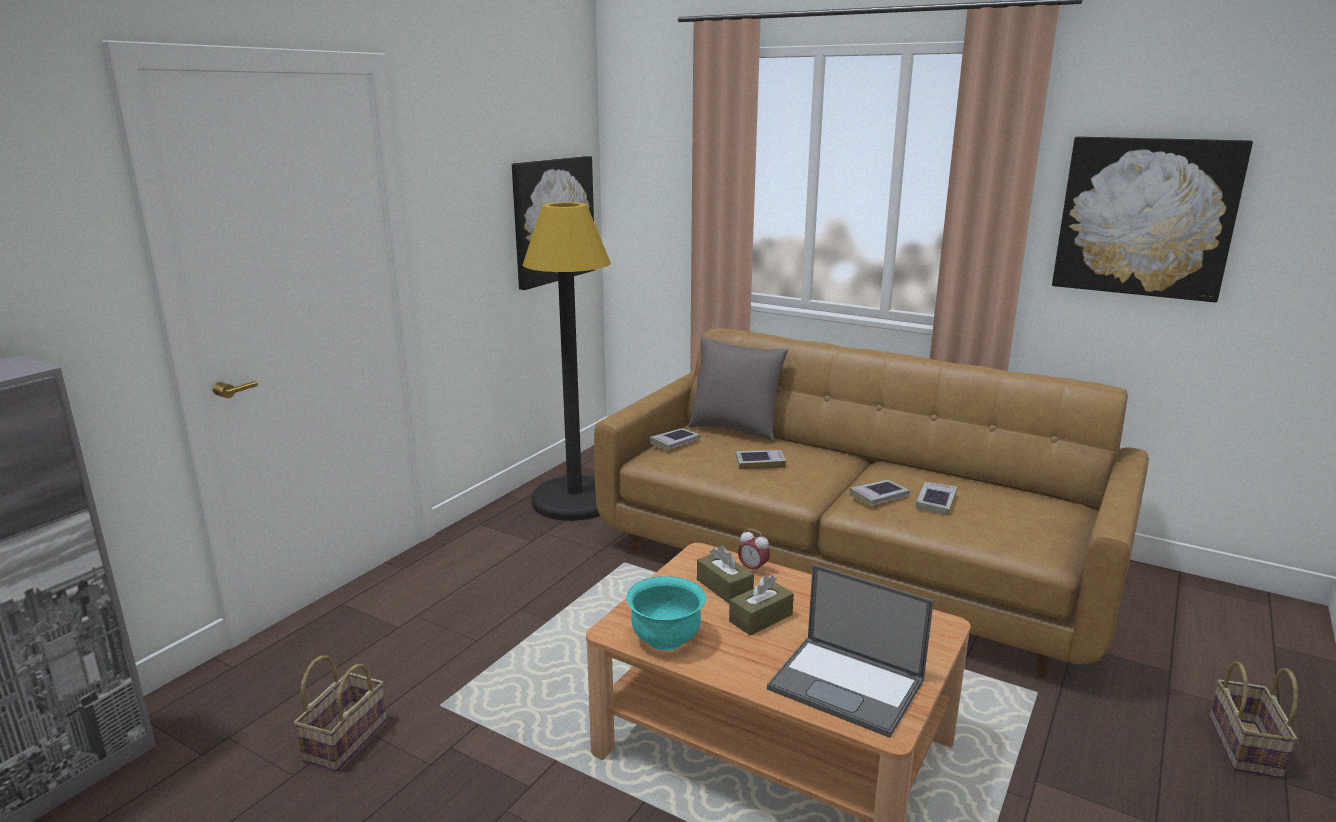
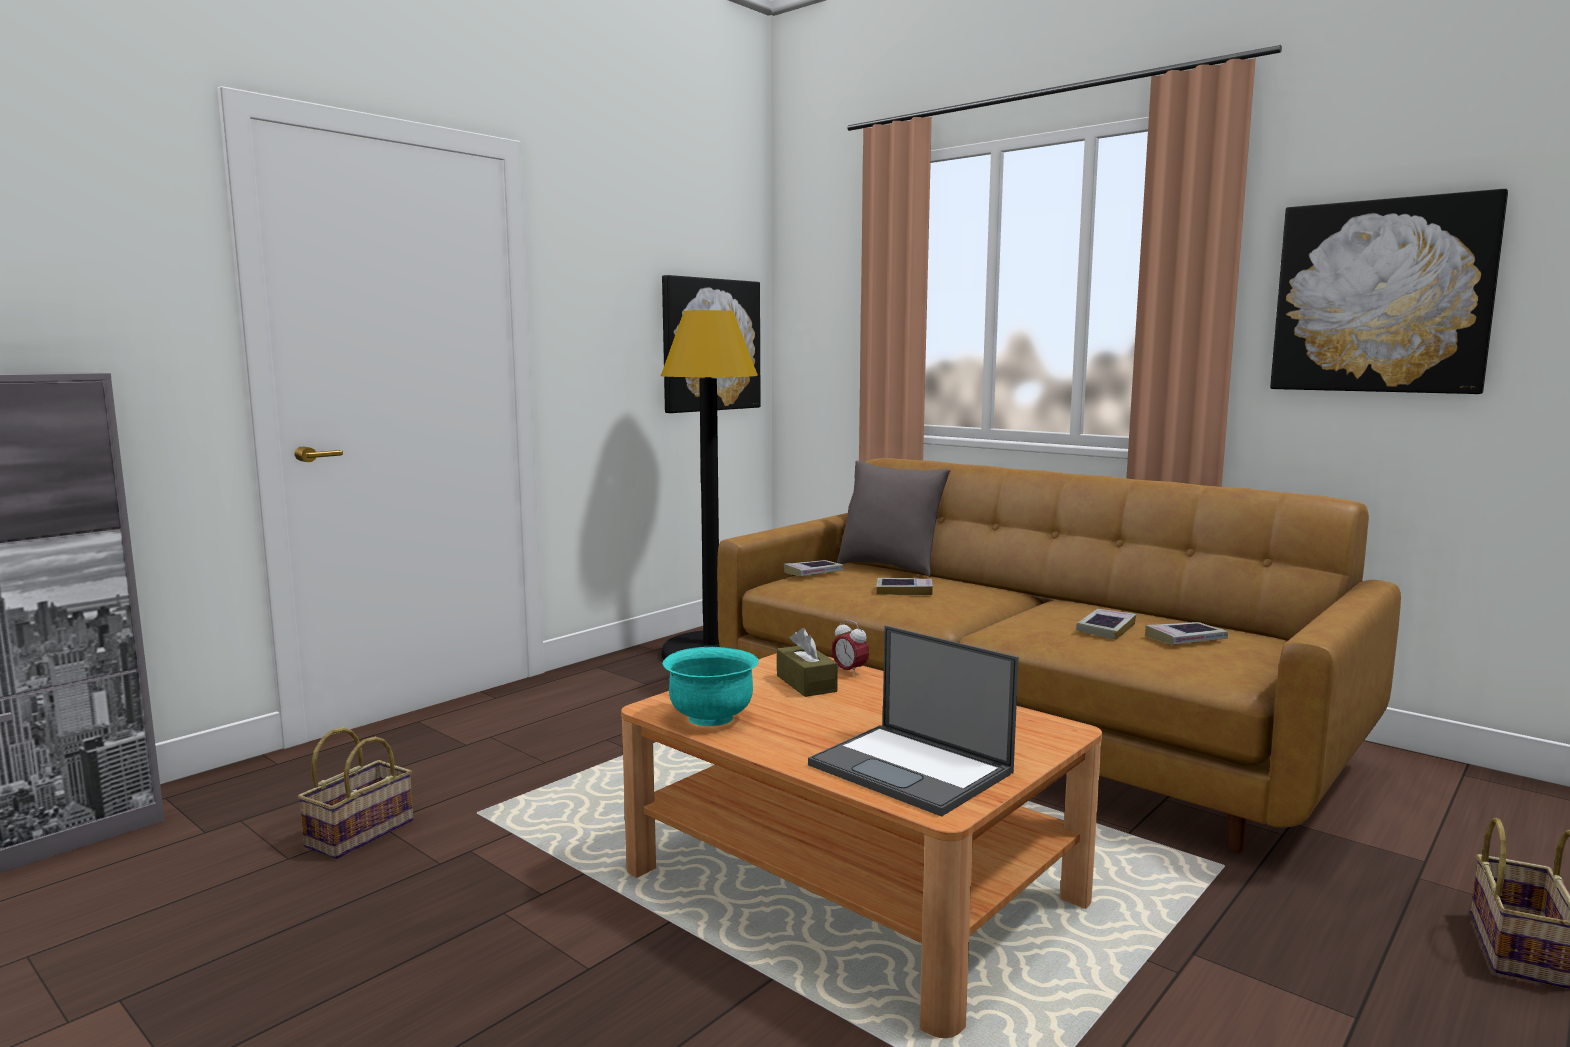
camera: 10 degrees right, 10 degrees down
(760, 618) = (835, 709): brown tissue box -> none
(879, 497) = (1035, 622): book -> book (1185, 639)

